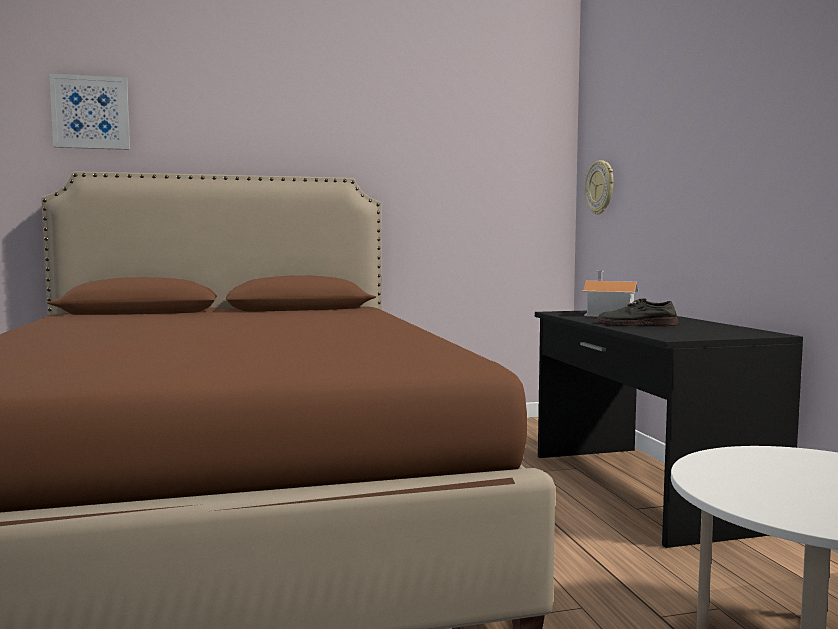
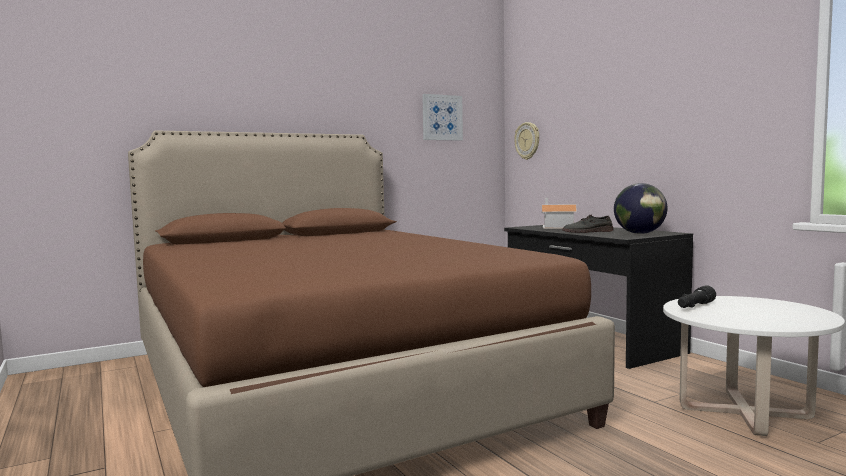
camera: 15 degrees left, 0 degrees up
(91, 112) = (161, 83): picture -> picture (442, 117)
(711, 332) = (640, 233): none -> globe
(731, 466) = (694, 306): none -> black flashlight

